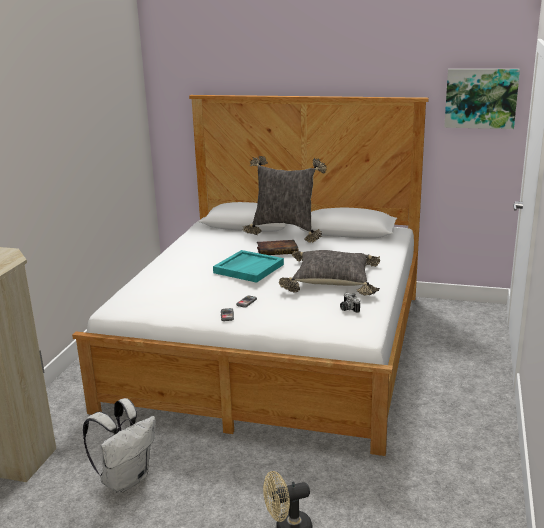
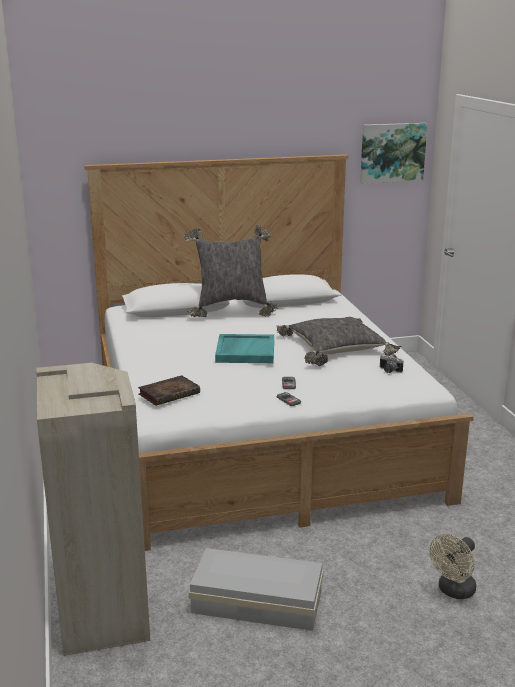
camera: 30 degrees left, 0 degrees up
(126, 479) = (255, 600): white backpack -> white storage box
(278, 250) = (246, 329): book -> book (170, 393)

